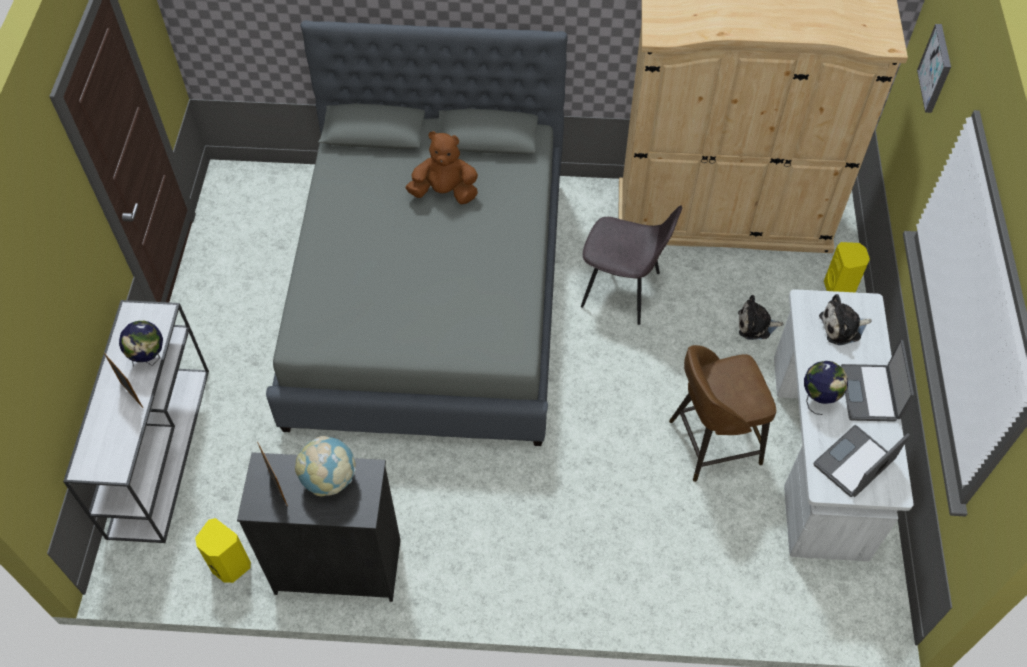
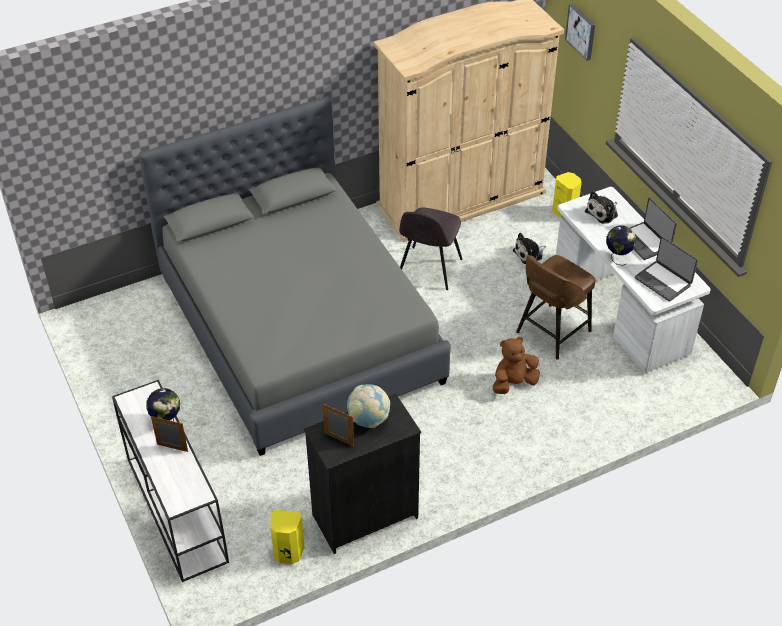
camera: 30 degrees left, 10 degrees down
(444, 192) = (291, 239): brown plush toy -> brown plush toy (513, 383)
(623, 290) = (429, 269): grey chair -> grey chair turned 120 degrees clockwise
(854, 463) = (663, 281): laptop -> laptop turned 60 degrees counterclockwise

